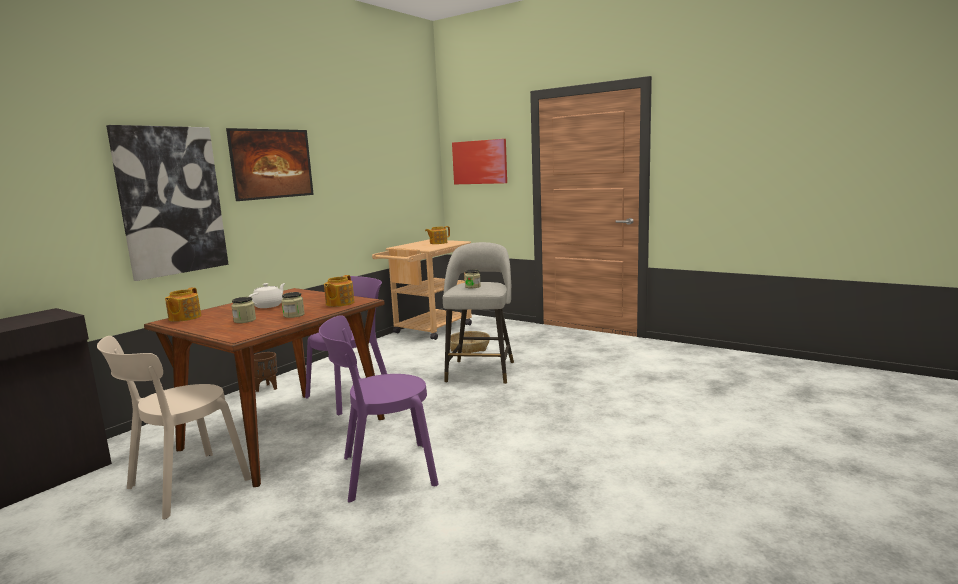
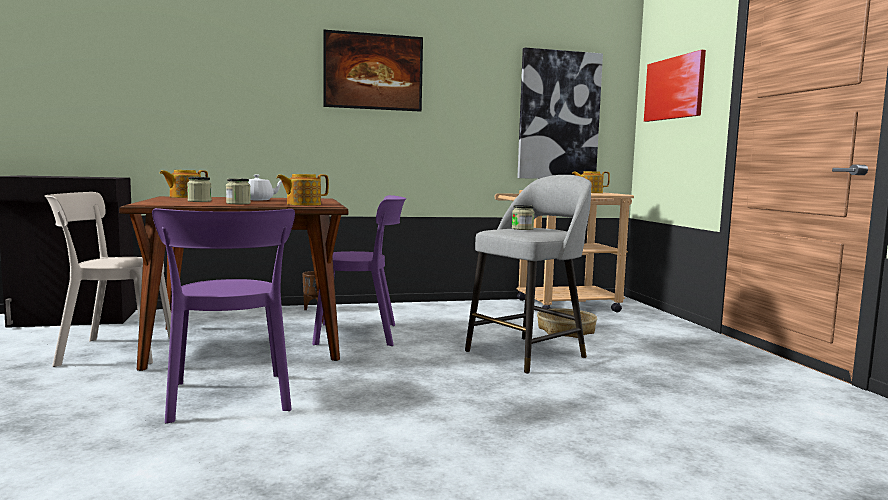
camera: 40 degrees right, 5 degrees down
(171, 201) = (252, 97): picture -> picture (558, 116)
(382, 472) = (229, 400): purple chair -> purple chair turned 135 degrees counterclockwise

